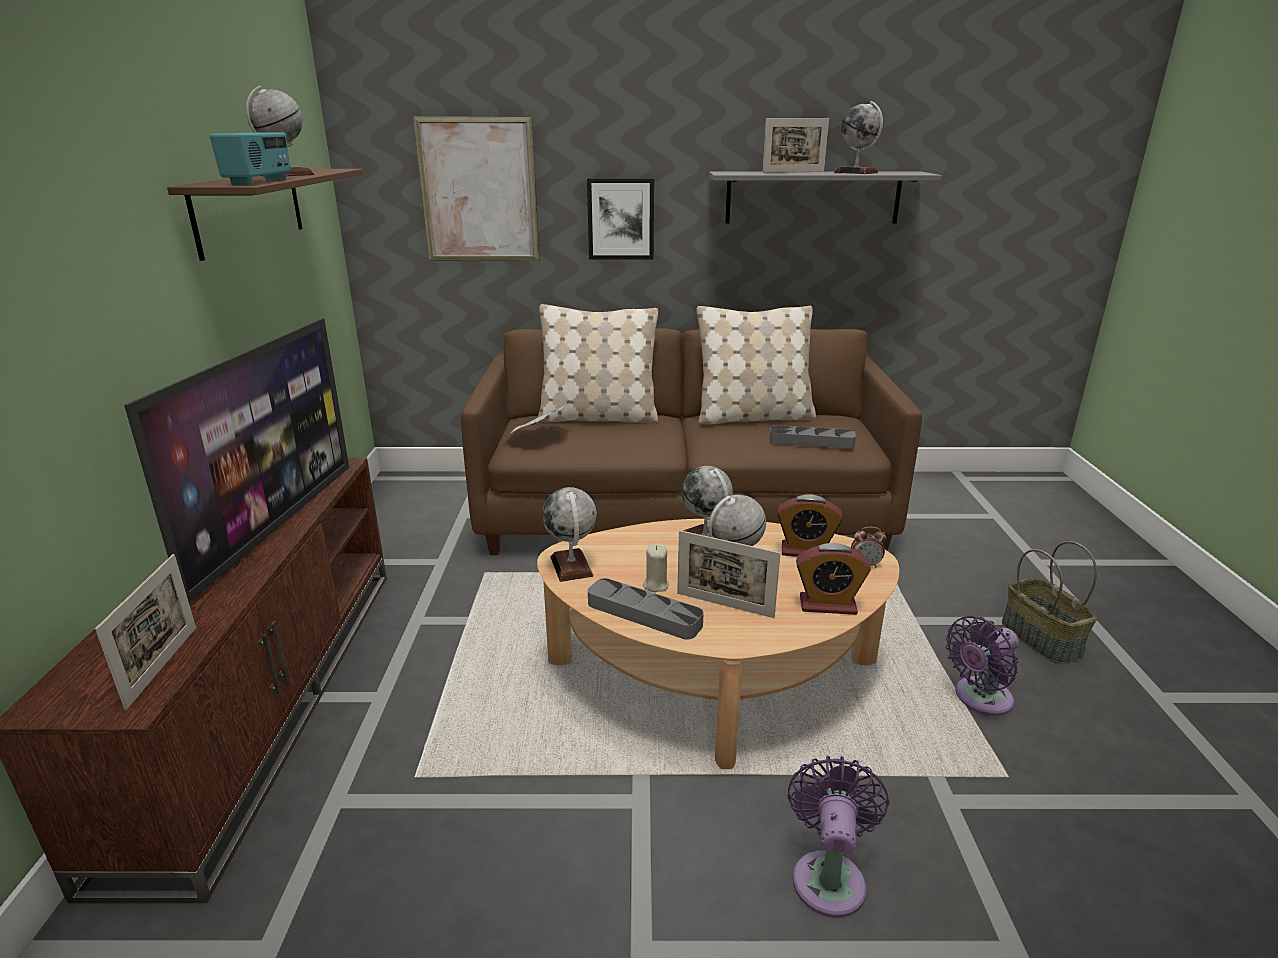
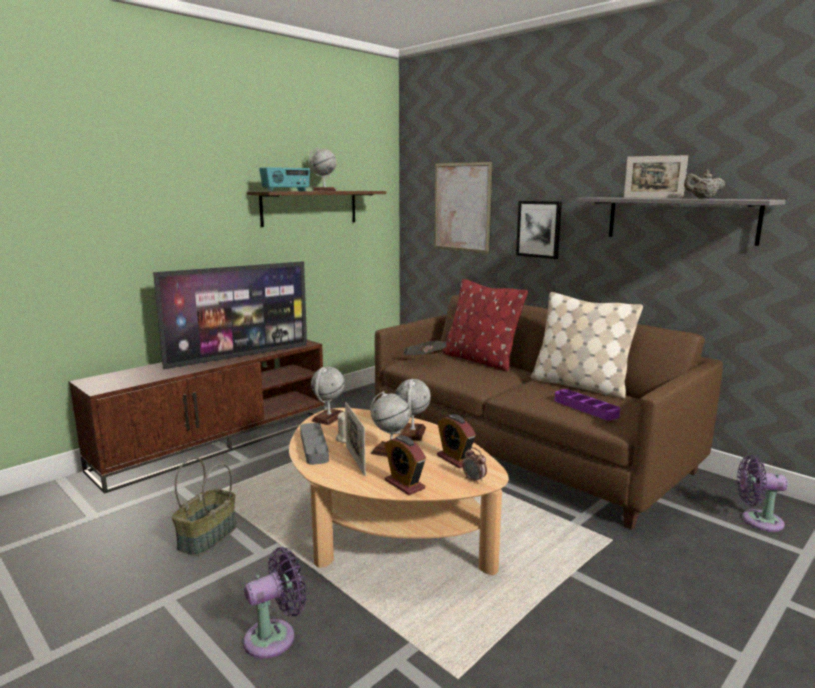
camera: 45 degrees right, 10 degrees down
(163, 666) = (126, 383): picture frame -> none
(598, 417) = (480, 360): beige pillow -> red pillow
(811, 441) = (585, 408): grey tray -> purple tray
(856, 172) = (702, 198): globe -> beige teapot
(979, 699) = (527, 635): purple fan -> purple fan (757, 520)
(1042, 639) = (663, 640): basket -> basket (208, 538)

